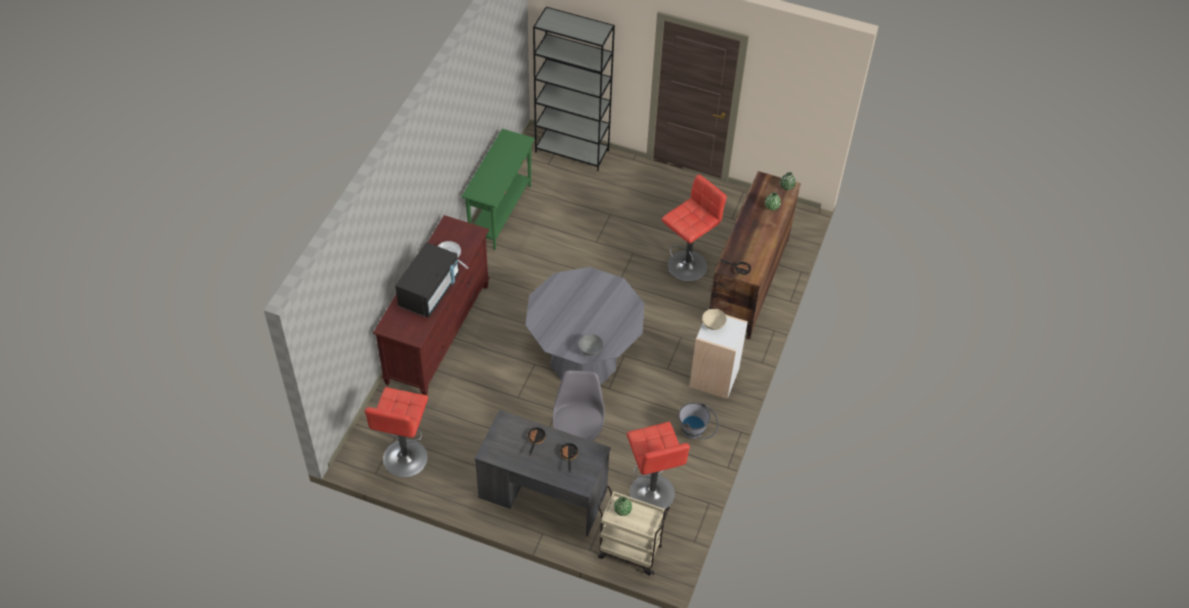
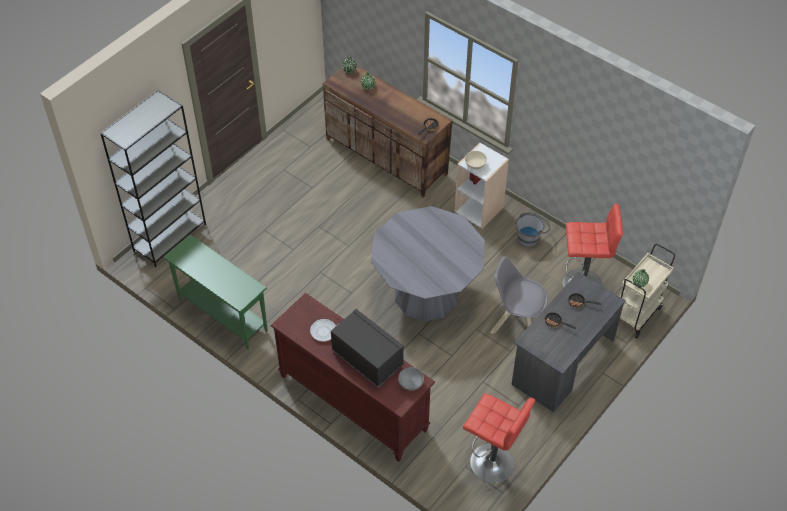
camera: 70 degrees left, 0 degrees up
(590, 350) = (470, 257): grey bowl -> grey bowl (411, 383)
(688, 266) = (351, 192): red stool -> none

